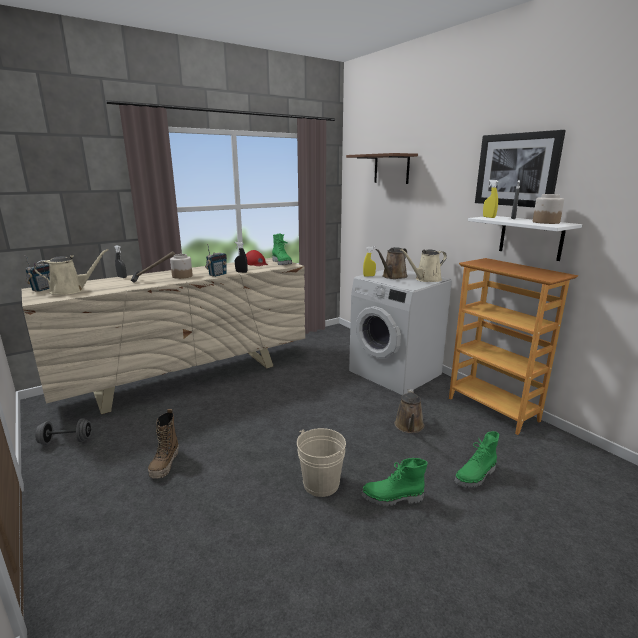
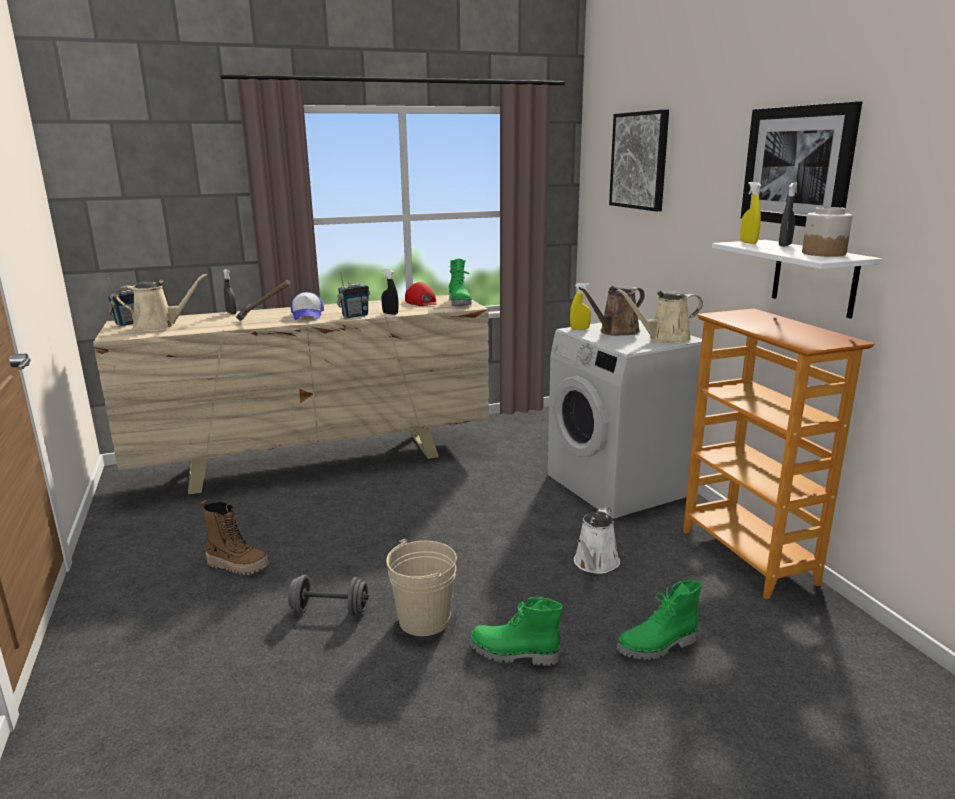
camera: 15 degrees right, 0 degrees up
(66, 441) = (136, 521): grey dumbbell -> grey dumbbell (330, 610)
(165, 464) = (238, 565): boot -> boot turned 90 degrees counterclockwise
(182, 276) = (307, 315): jar -> cap
(391, 169) = (639, 160): brown shelf -> picture
(409, 426) = (595, 564): brown watering can -> white watering can

